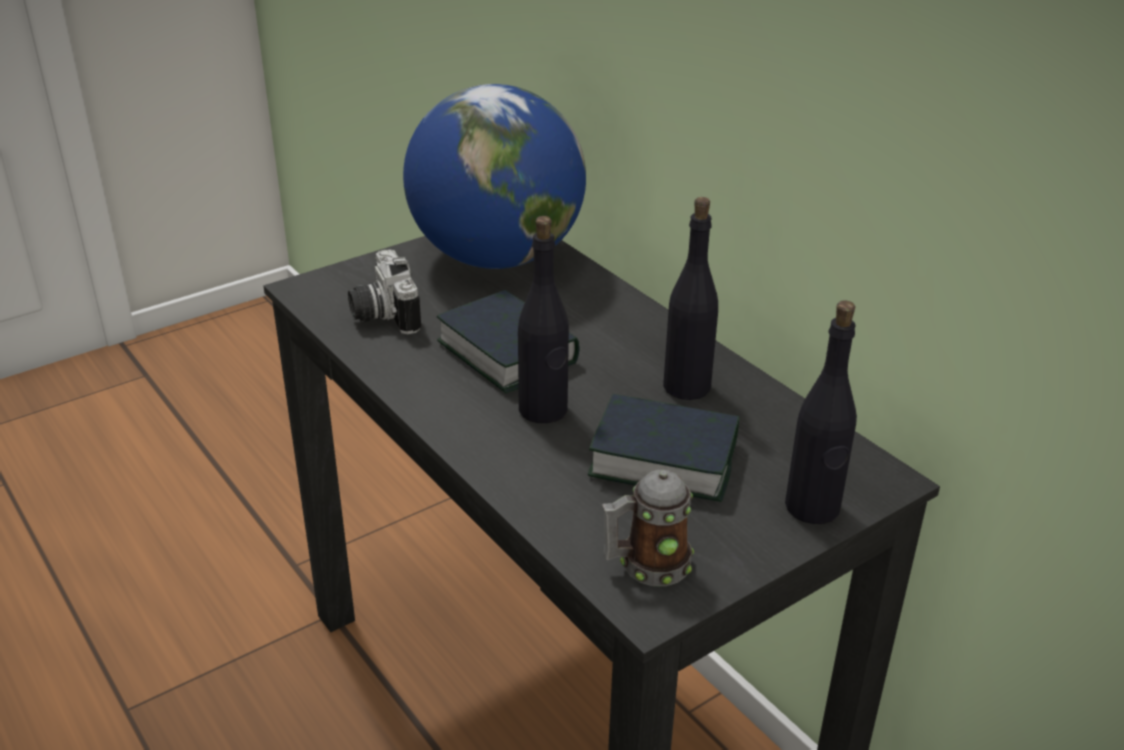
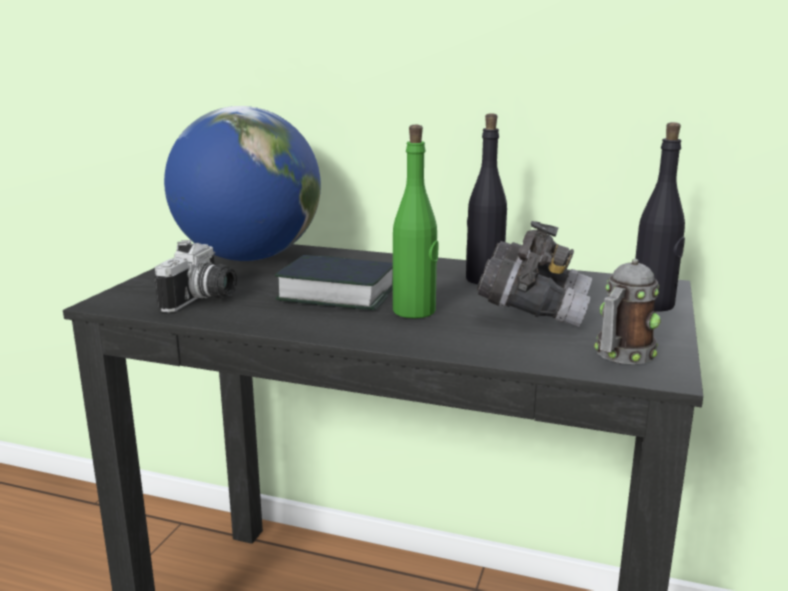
camera: 35 degrees left, 15 degrees down
(381, 315) = (203, 300): camera -> camera turned 105 degrees counterclockwise
(543, 410) = (414, 311): black bottle -> green bottle
(663, 459) = (533, 310): book -> grey binoculars

